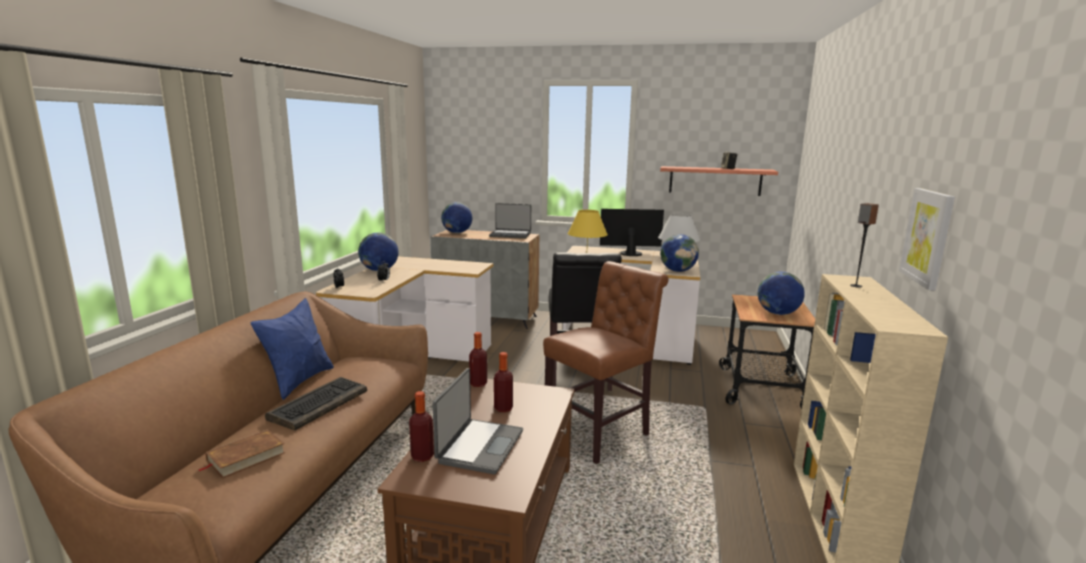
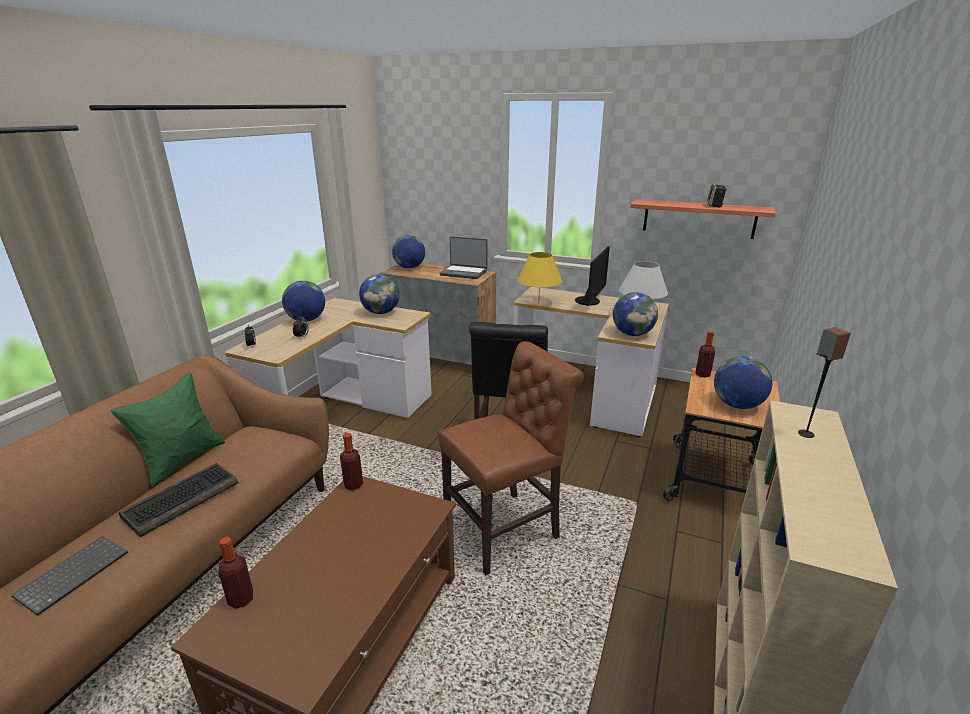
camera: 10 degrees right, 10 degrees up
(246, 457) = (74, 573): brown book -> keyboard
(299, 381) = (182, 460): blue pillow -> green pillow
(447, 264) = (381, 312): none -> globe
(479, 446) = (308, 590): laptop -> none
(503, 408) = (362, 528): bottle -> bottle (702, 374)
(630, 253) = (590, 301): monitor -> monitor turned 105 degrees clockwise
(928, 237) = (910, 404): picture -> none

